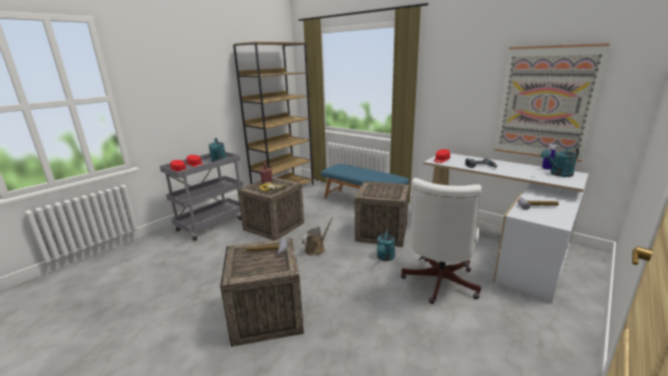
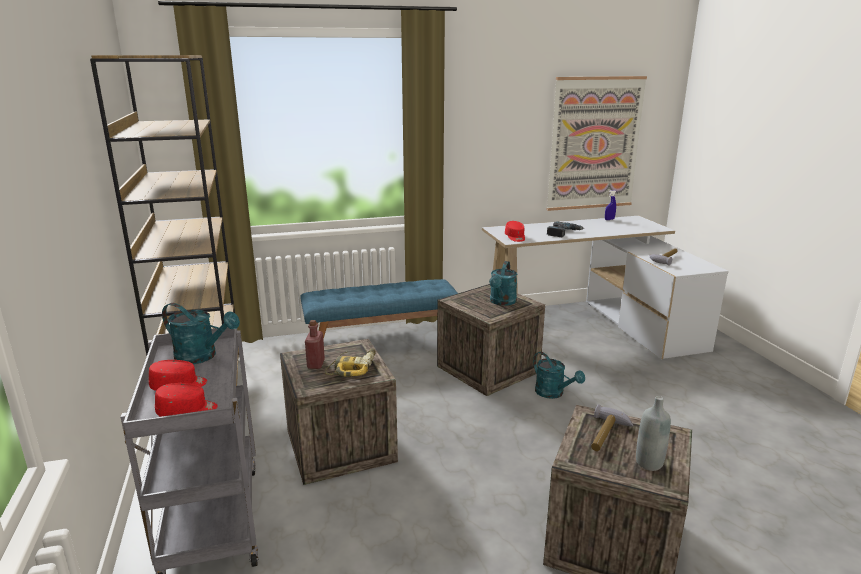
camera: 55 degrees left, 0 degrees up
(249, 268) = (649, 463): none -> grey bottle
(316, 249) = (472, 434): brown watering can -> none
(438, 284) = (639, 388): white office chair -> none
(558, 174) = (628, 222): turquoise watering can -> turquoise watering can (502, 302)

